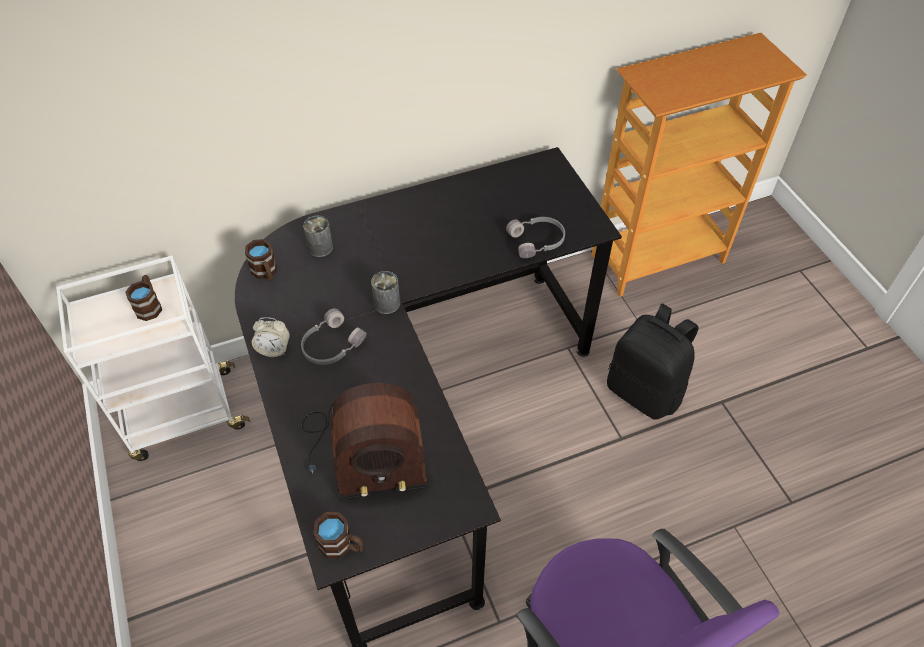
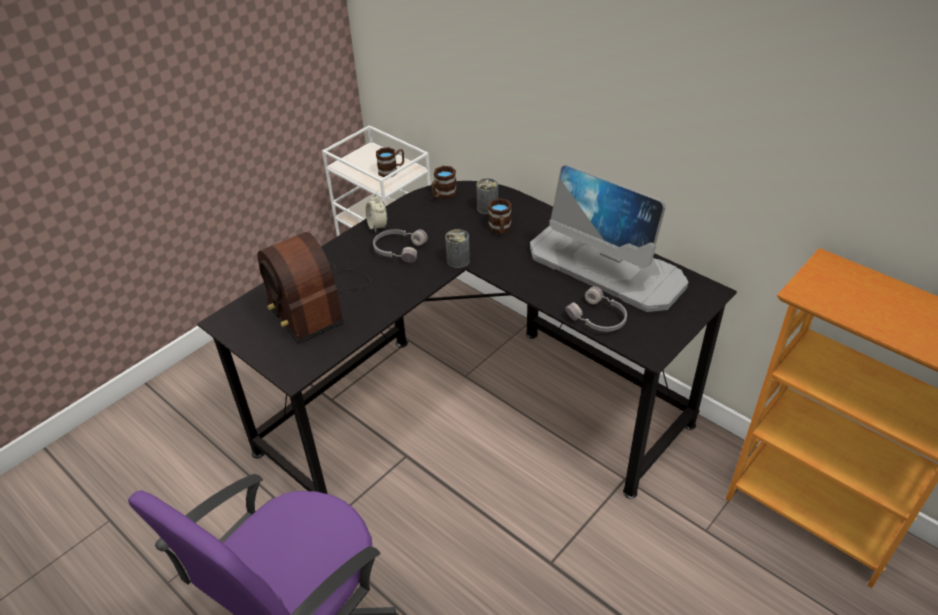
camera: 65 degrees right, 10 degrees down
(342, 545) = (233, 321): brown mug -> brown mug (500, 229)
(475, 205) = (607, 267): none -> monitor
(645, 391) = (622, 564): black backpack -> none

